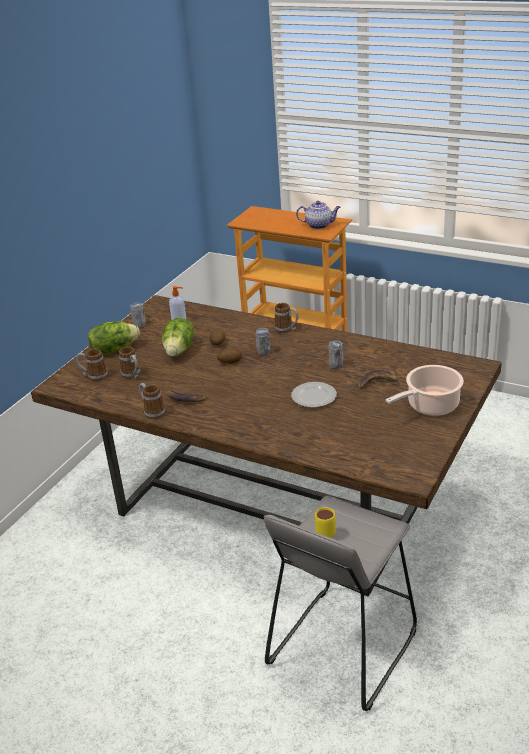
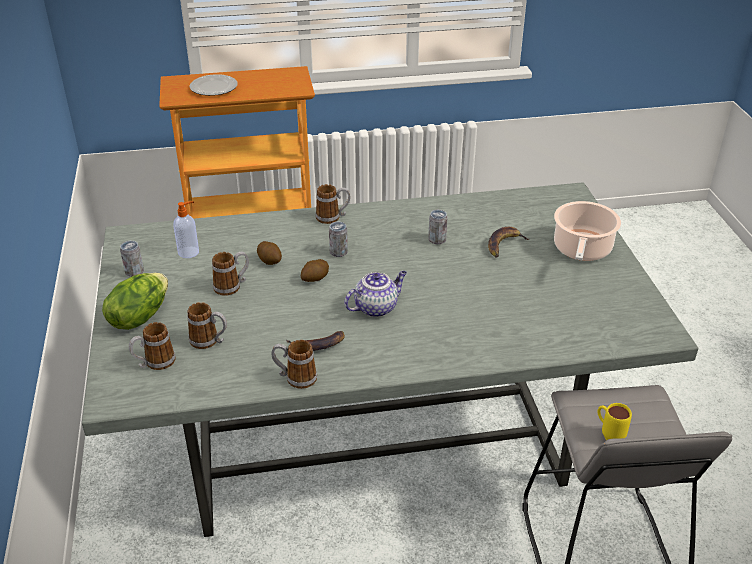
camera: 40 degrees left, 5 degrees up
(179, 350) = (232, 286): lettuce -> mug
(275, 503) = (377, 432): brown dining table -> grey dining table
(314, 397) = (460, 285): plate -> plate (214, 88)
(319, 225) = (279, 81): teapot -> teapot (376, 307)

